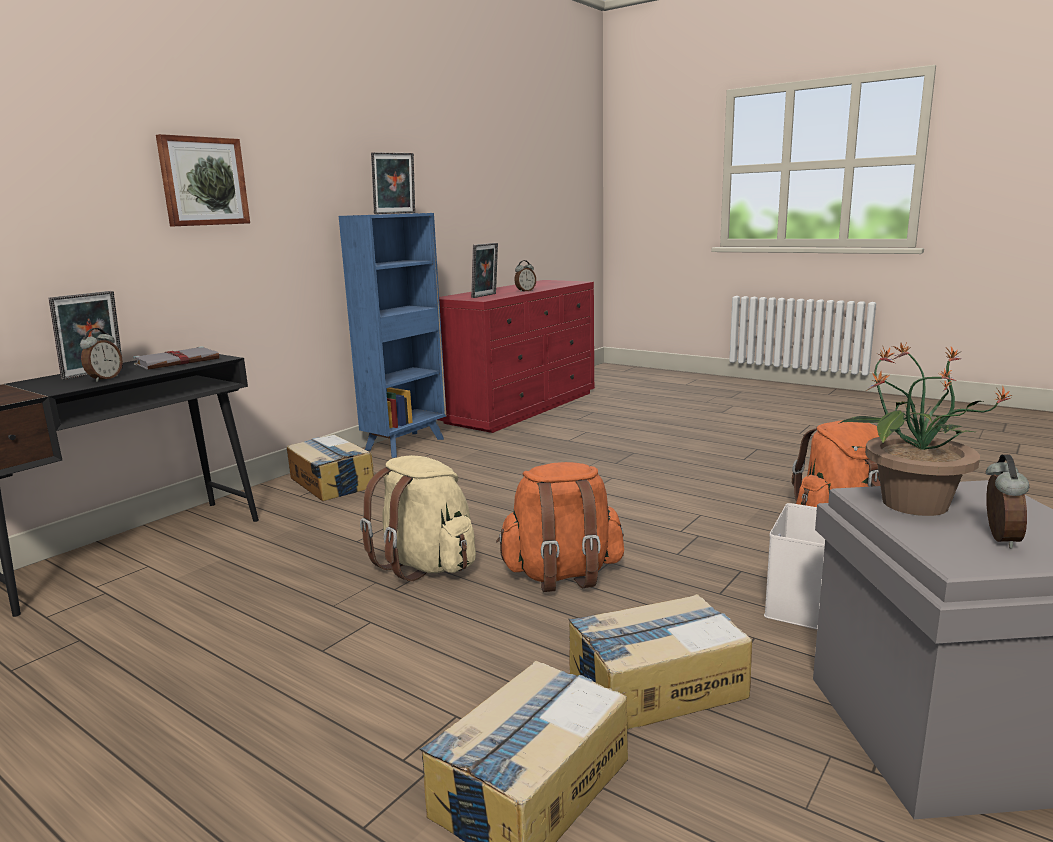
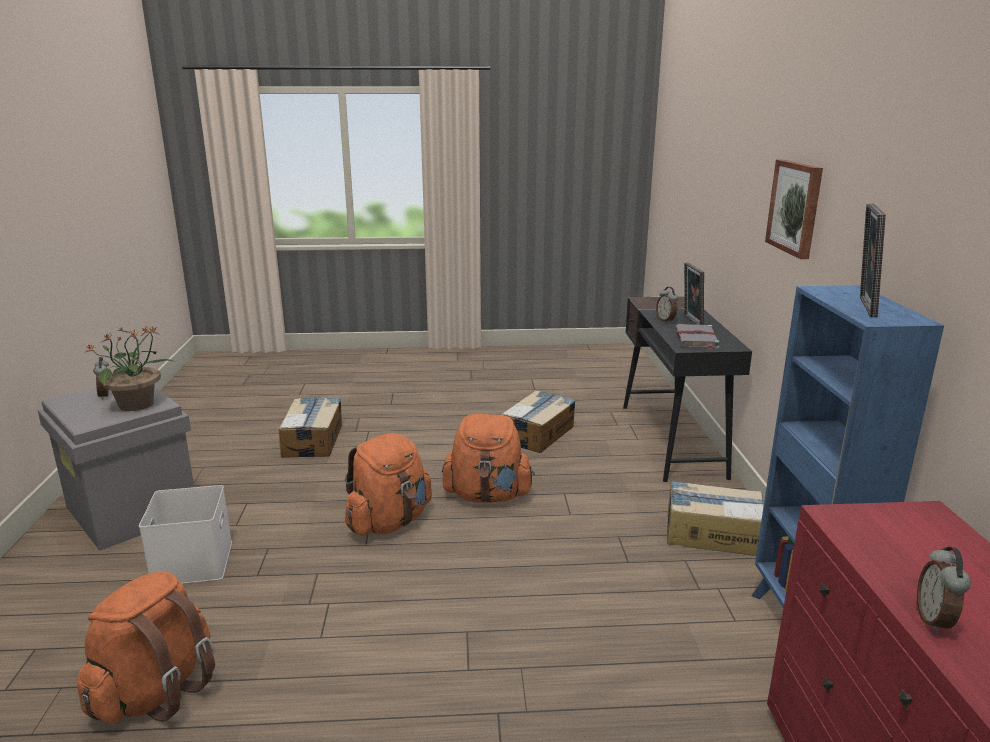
camera: 140 degrees right, 5 degrees up
(425, 565) = (487, 495): beige backpack -> orange backpack
(485, 296) = (899, 546): picture frame -> none
(655, 685) = (283, 483): cardboard box -> cardboard box (538, 433)

